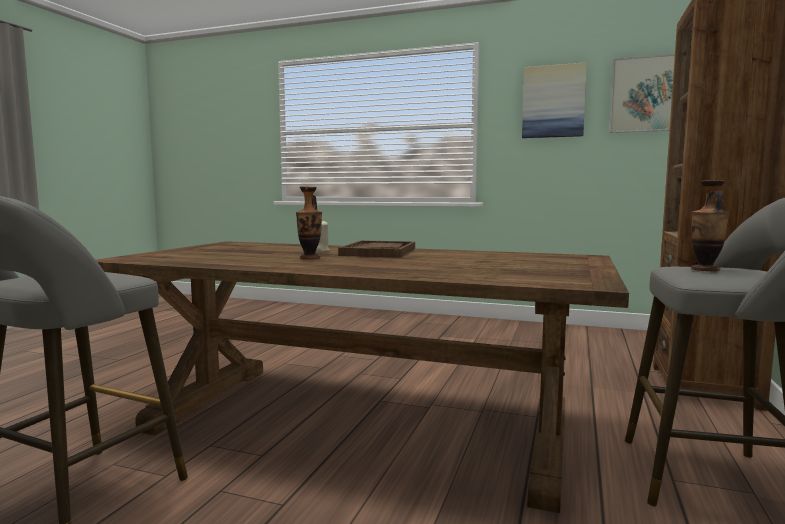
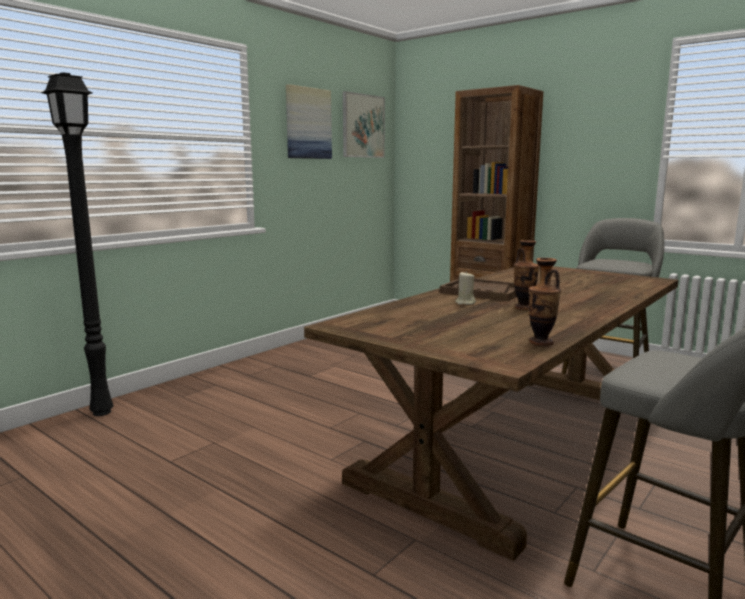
camera: 70 degrees left, 5 degrees up
(325, 309) = (104, 412): none -> black floor lamp
(705, 269) = (617, 262): vase -> vase (541, 342)

